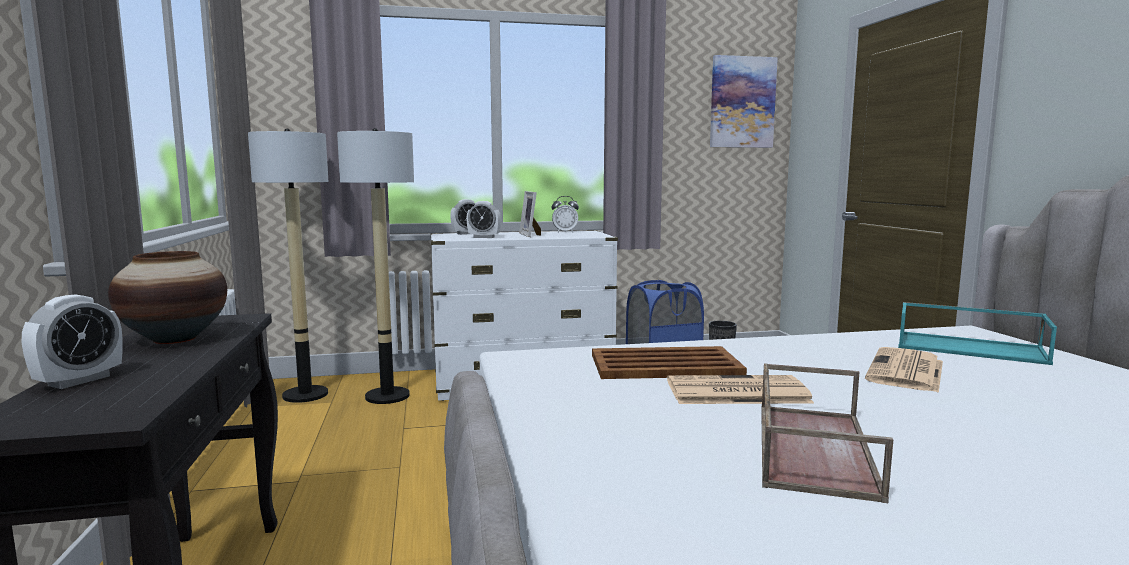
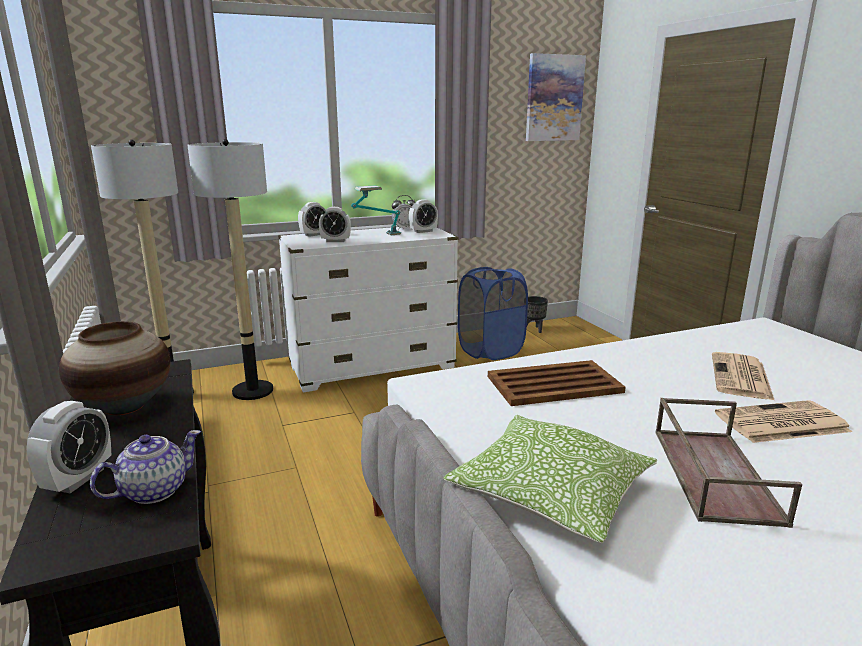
camera: 10 degrees left, 10 degrees up
(139, 392) = (153, 491): none -> teapot
(531, 235) = (377, 235): picture frame -> table lamp
(583, 234) = (423, 231): none -> alarm clock
(592, 450) = (550, 494): none -> pillow
(735, 392) = (625, 413): newspaper -> newspaper (780, 423)
(971, 348) = (776, 345): turquoise tray -> none

